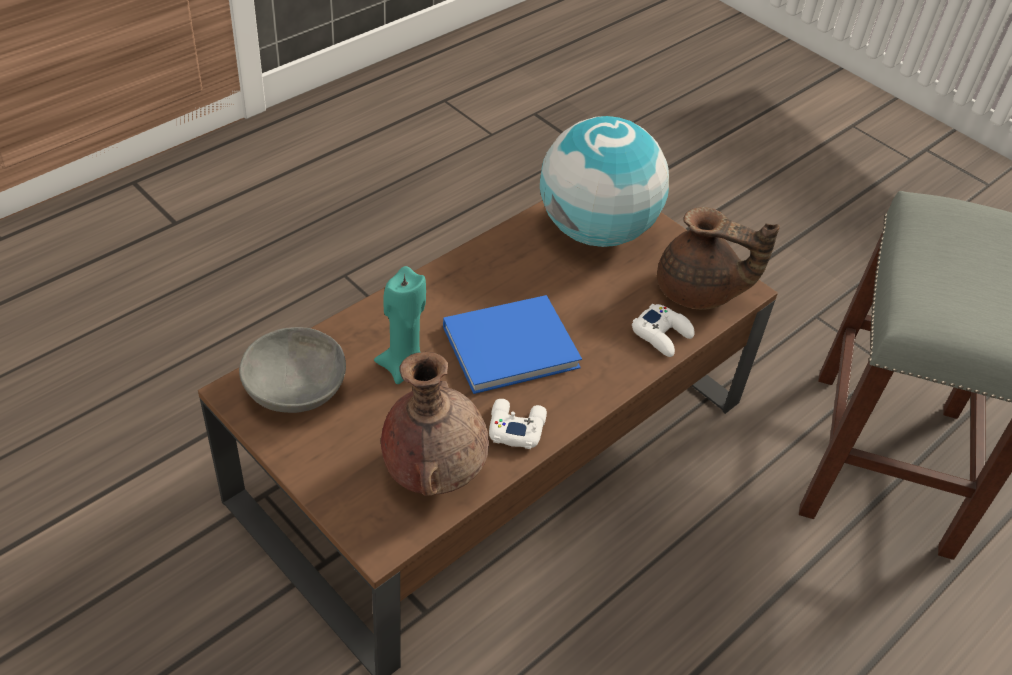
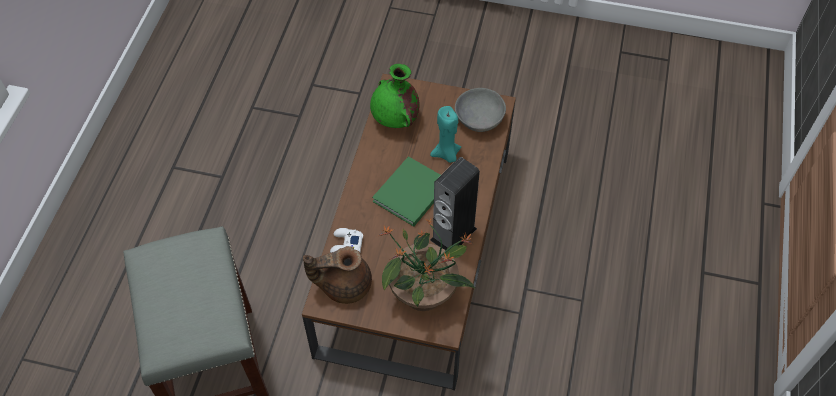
camera: 150 degrees right, 10 degrees up
(433, 471) = (396, 120): brown vase -> green vase
(498, 267) = (453, 234): none -> speaker
(514, 346) = (409, 194): blue book -> green book
(516, 427) = (378, 156): white game controller -> none
(596, 230) = (424, 293): globe -> potted plant

